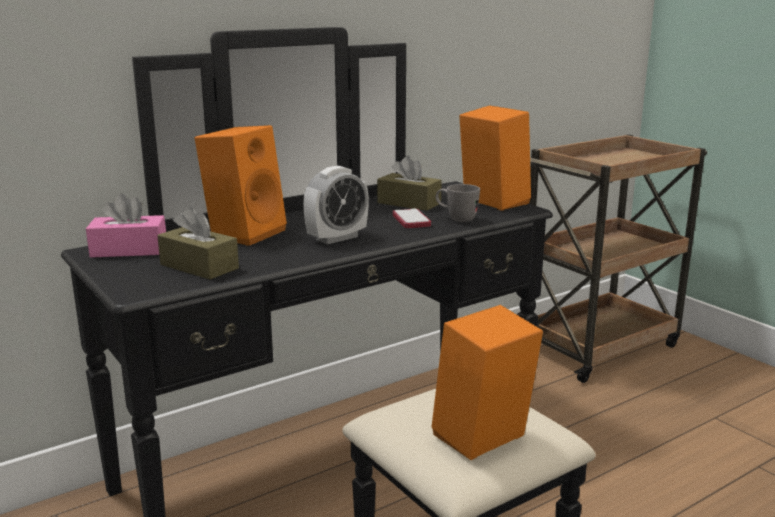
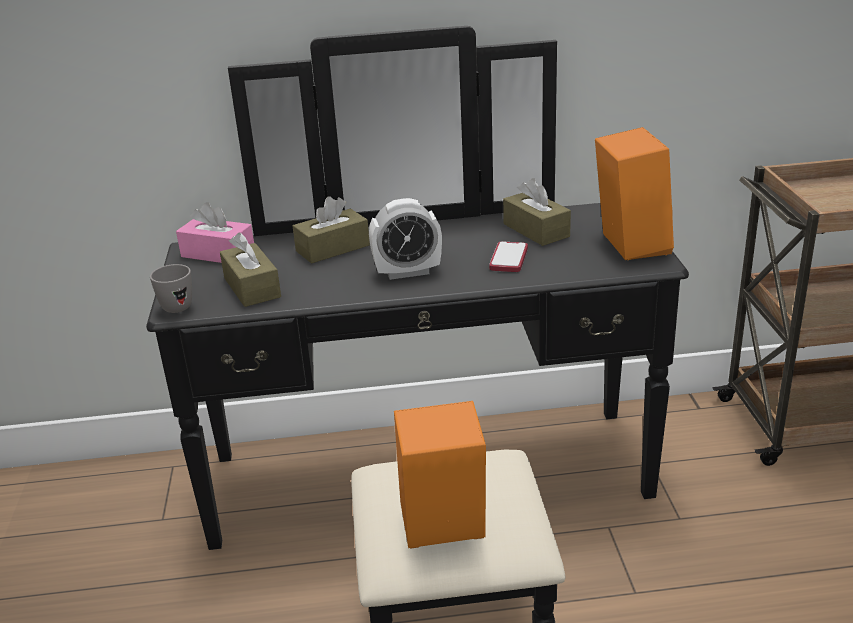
camera: 30 degrees right, 10 degrees up
(245, 233) = (332, 248): orange speaker -> brown tissue box
(456, 219) = (558, 266): grey mug -> grey mug (174, 305)

